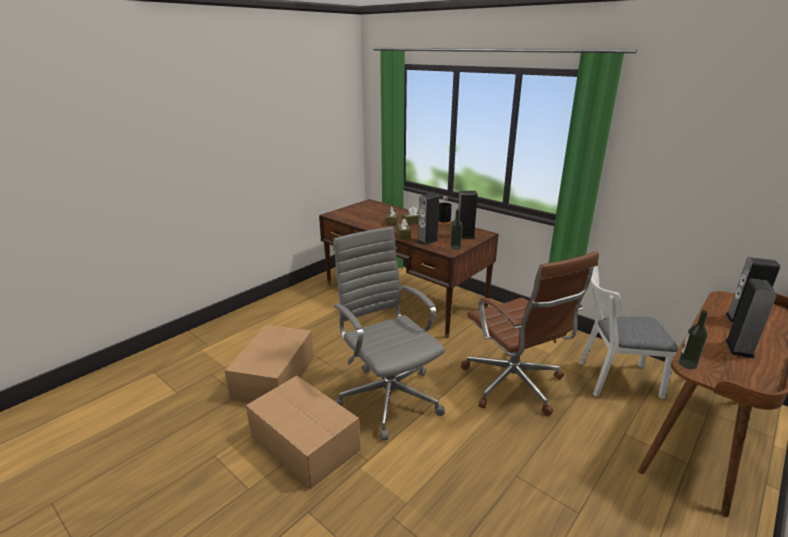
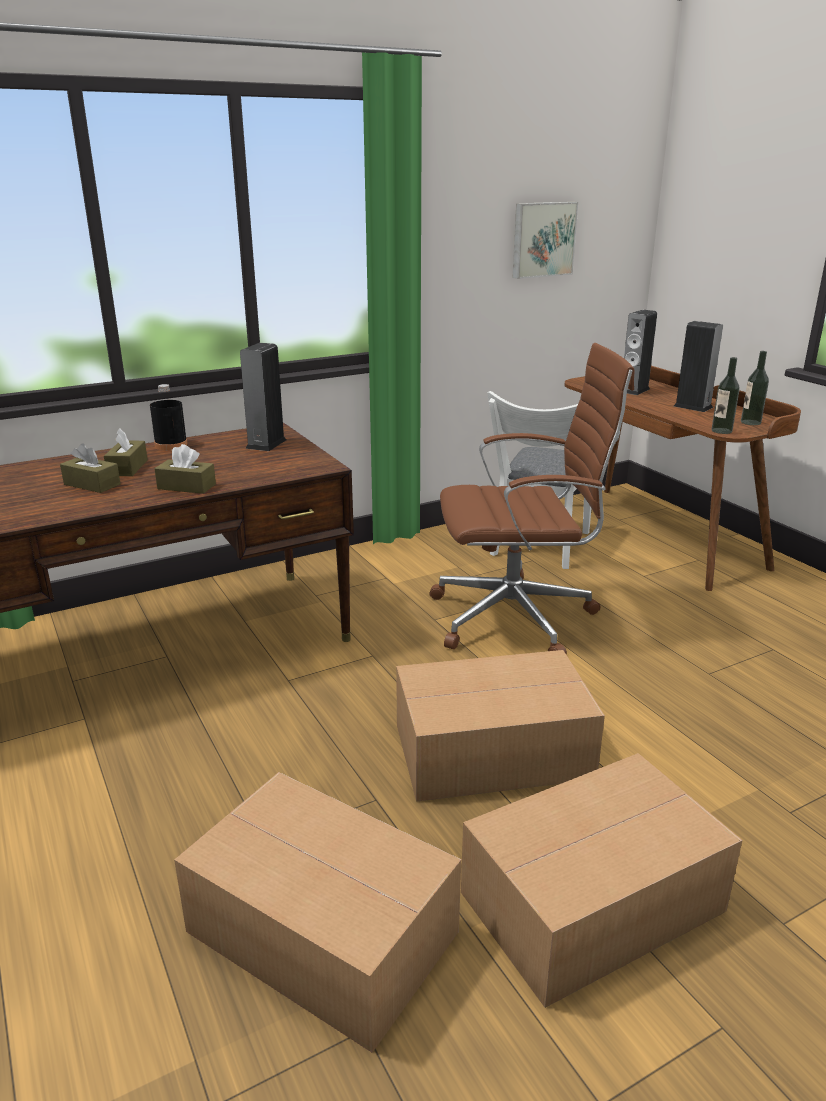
camera: 70 degrees left, 0 degrees up
(388, 396) = (489, 750): grey office chair -> cardboard box
(427, 241) = (247, 473): speaker -> none
(455, 247) = (307, 459): bottle -> bottle (750, 422)
(725, 181) = (542, 239): none -> picture

